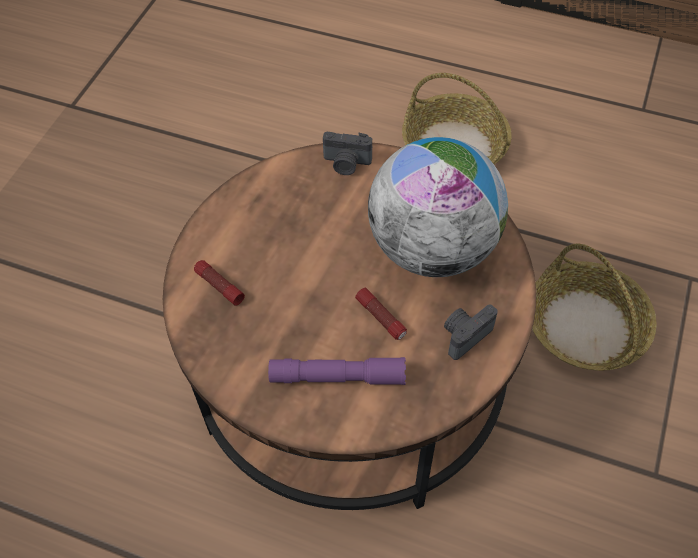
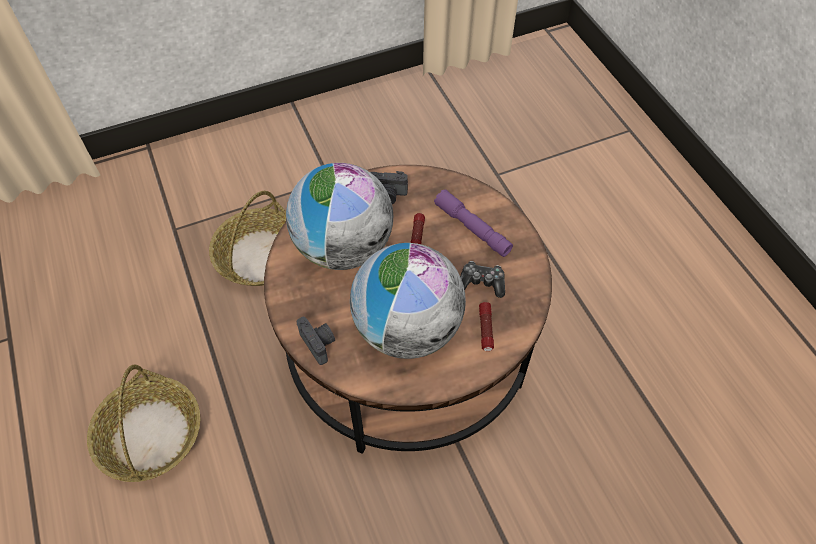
camera: 135 degrees left, 0 degrees up
(267, 326) = (481, 283): none -> game controller
(290, 230) = (407, 328): none -> globe

